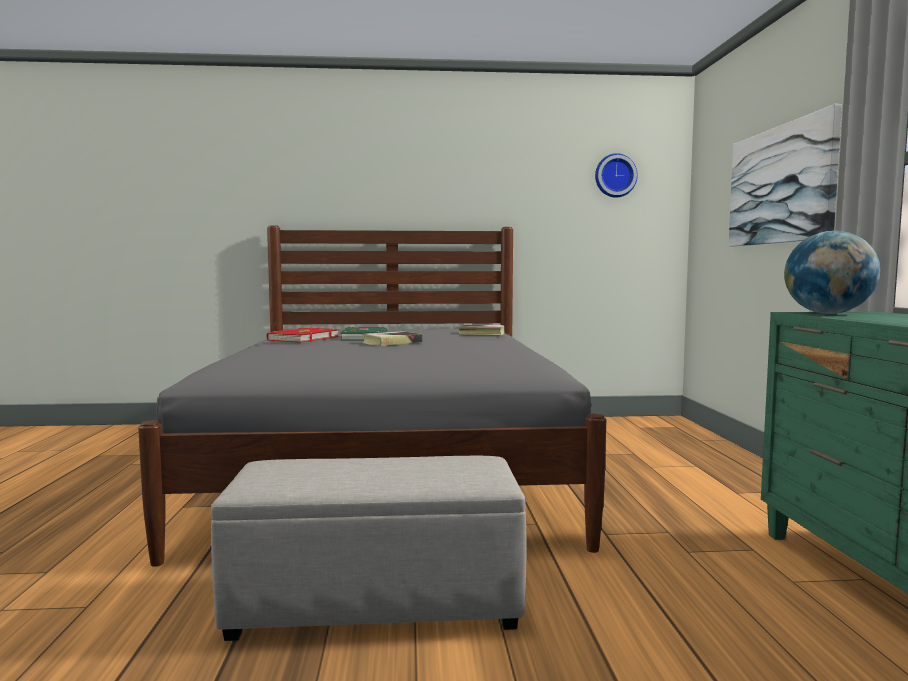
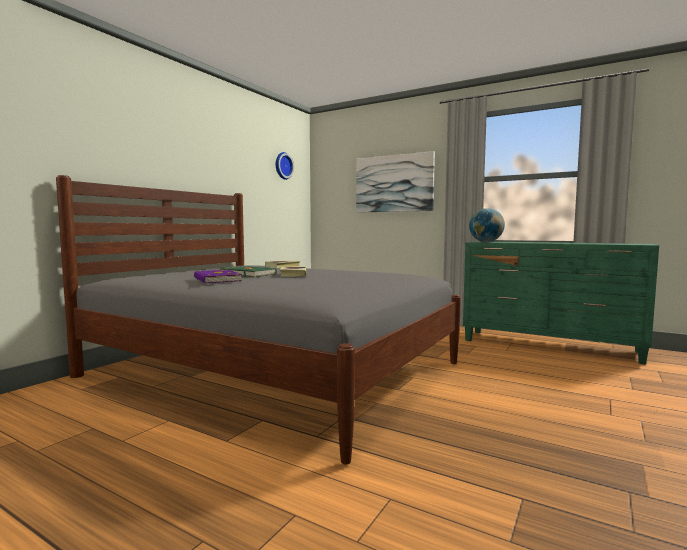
camera: 55 degrees left, 0 degrees up
(302, 339) = (216, 279): red book -> purple book
(378, 603) = (466, 412): beige ottoman -> none

